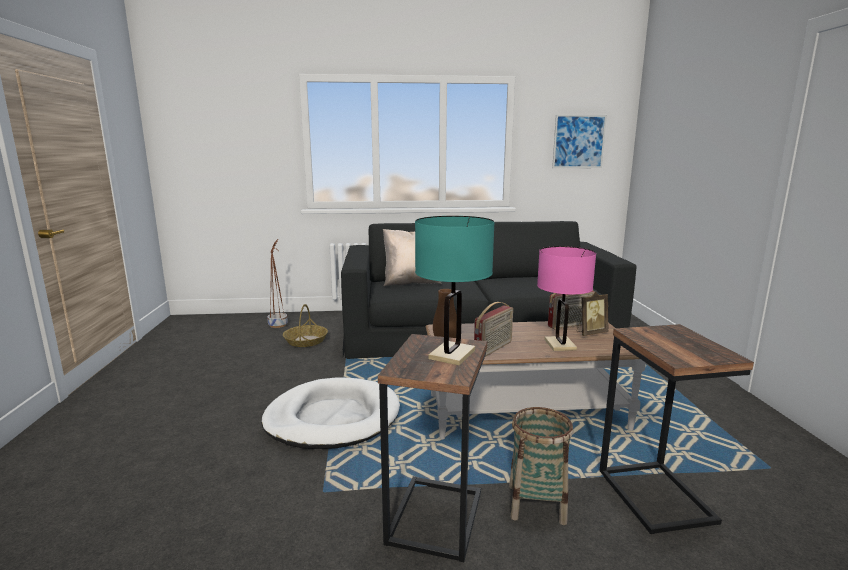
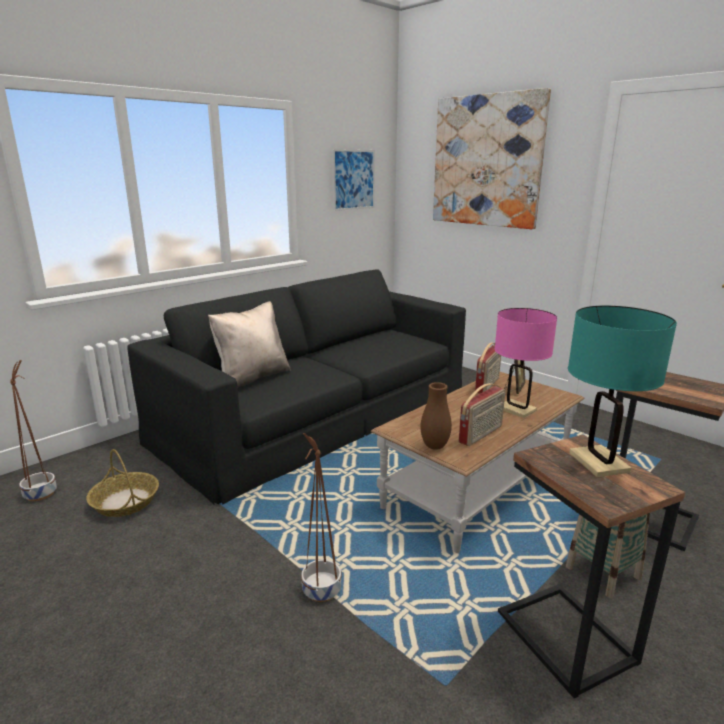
camera: 40 degrees left, 5 degrees up
(332, 418) = (320, 590): white dog bed -> brown planter
(493, 349) = (481, 434): radio -> radio turned 45 degrees clockwise
(697, 120) = (486, 161): none -> picture

